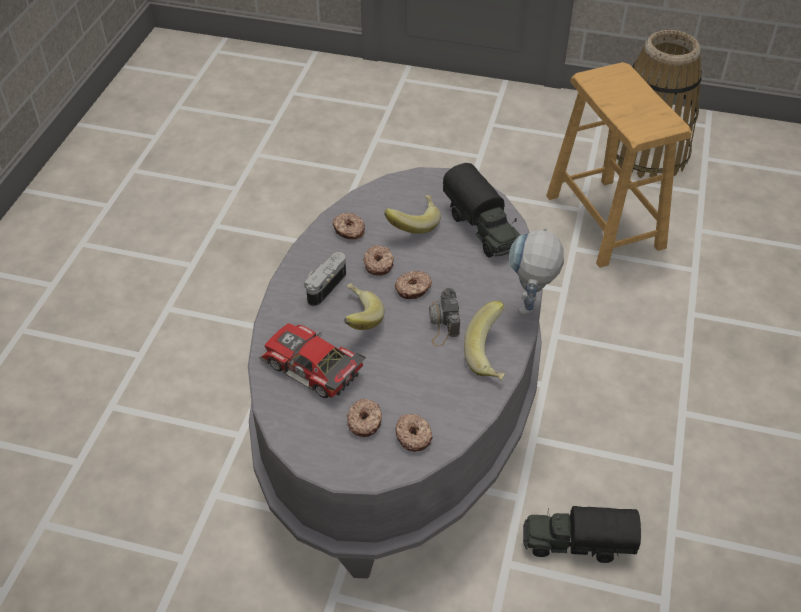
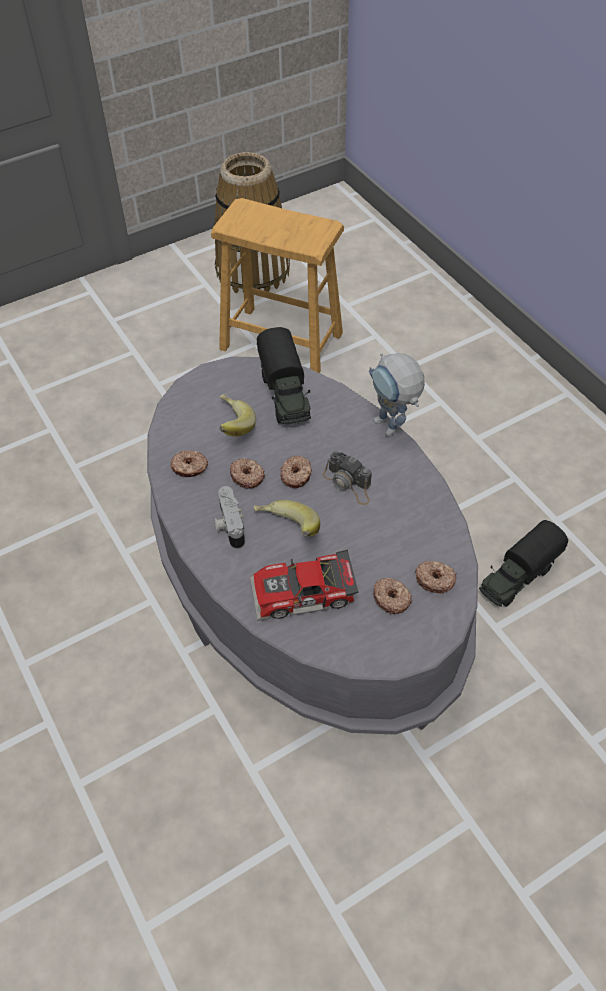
camera: 45 degrees left, 5 degrees up
(482, 229) = (285, 394): toy truck -> toy truck turned 60 degrees clockwise
(492, 355) = (409, 480): banana -> none

